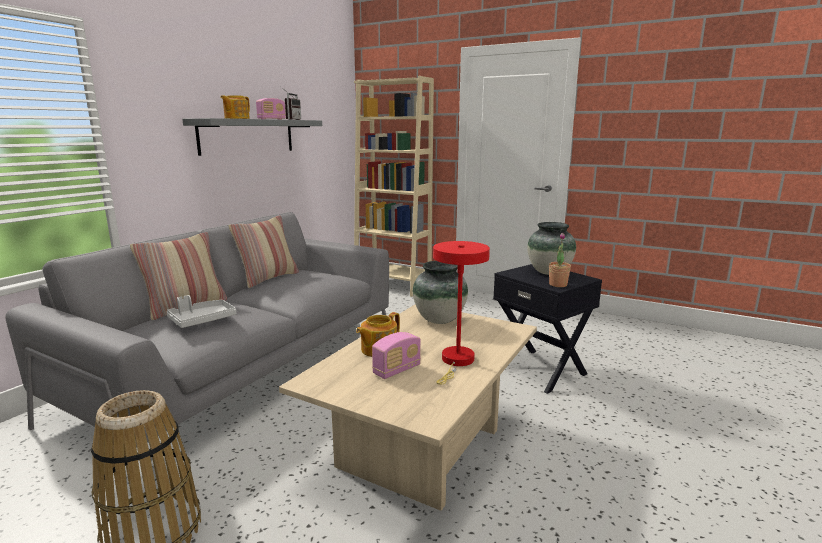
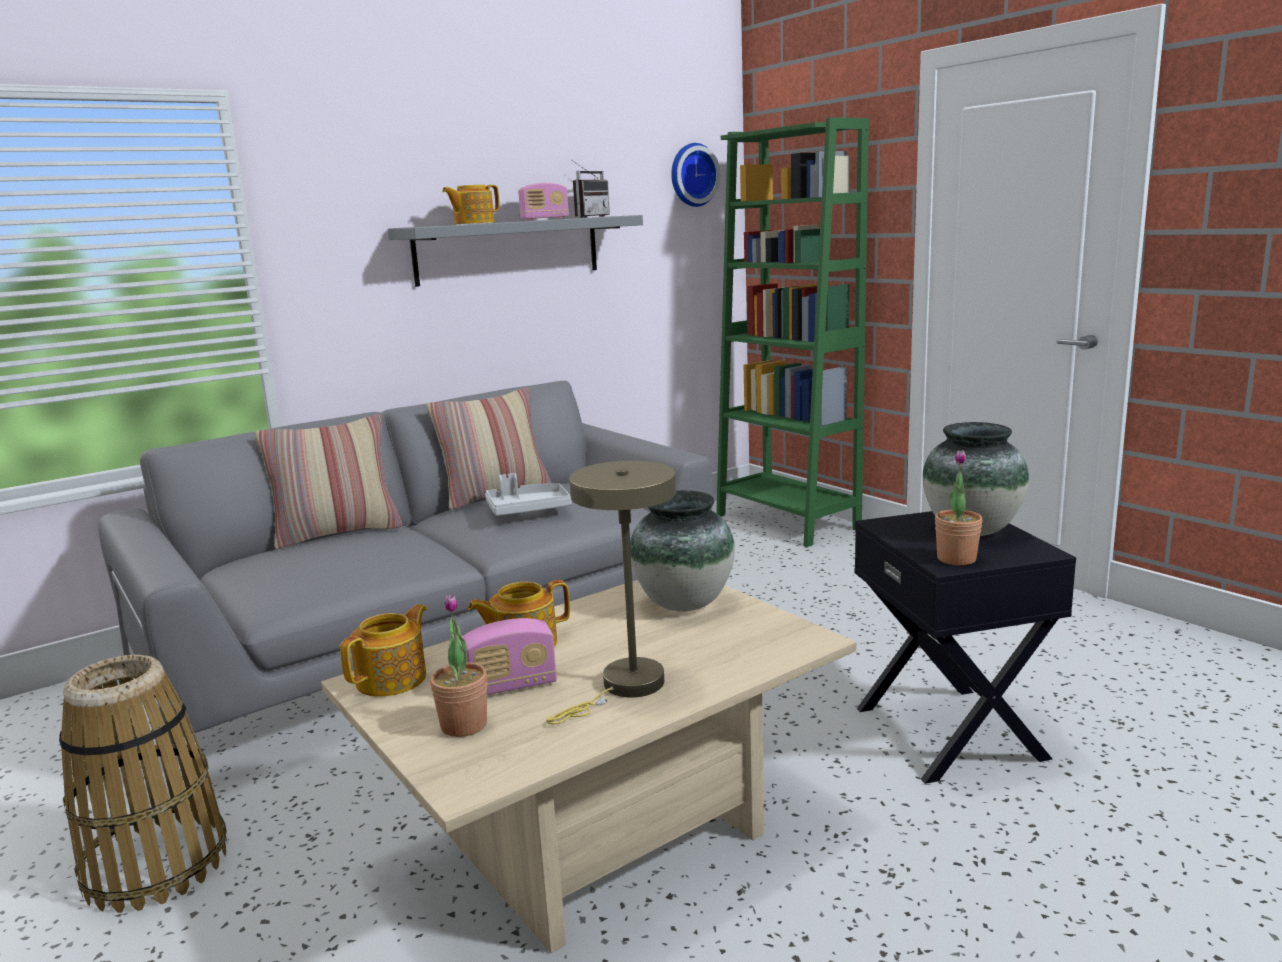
camera: 25 degrees right, 0 degrees up
(202, 320) = (330, 557): grey tray -> grey tray (527, 510)
(324, 378) = (393, 679): none -> teapot
(334, 101) = (692, 175): none -> wall clock
(392, 285) = (786, 522): beige bookcase -> green bookcase
(394, 393) = (464, 725): none -> potted plant
(456, 361) = (625, 687): red table lamp -> beige table lamp

